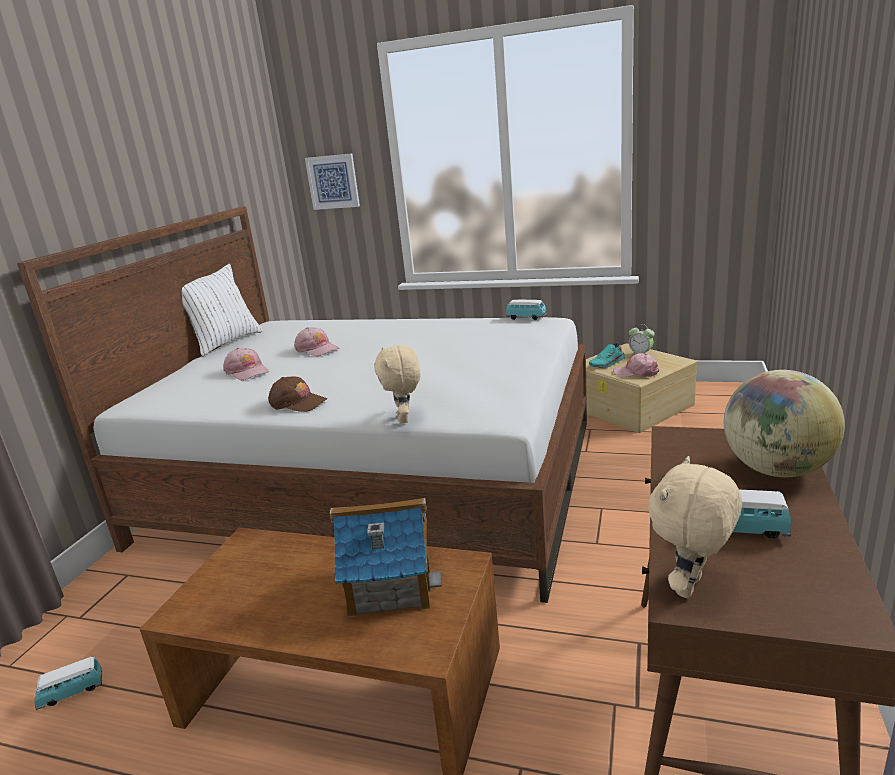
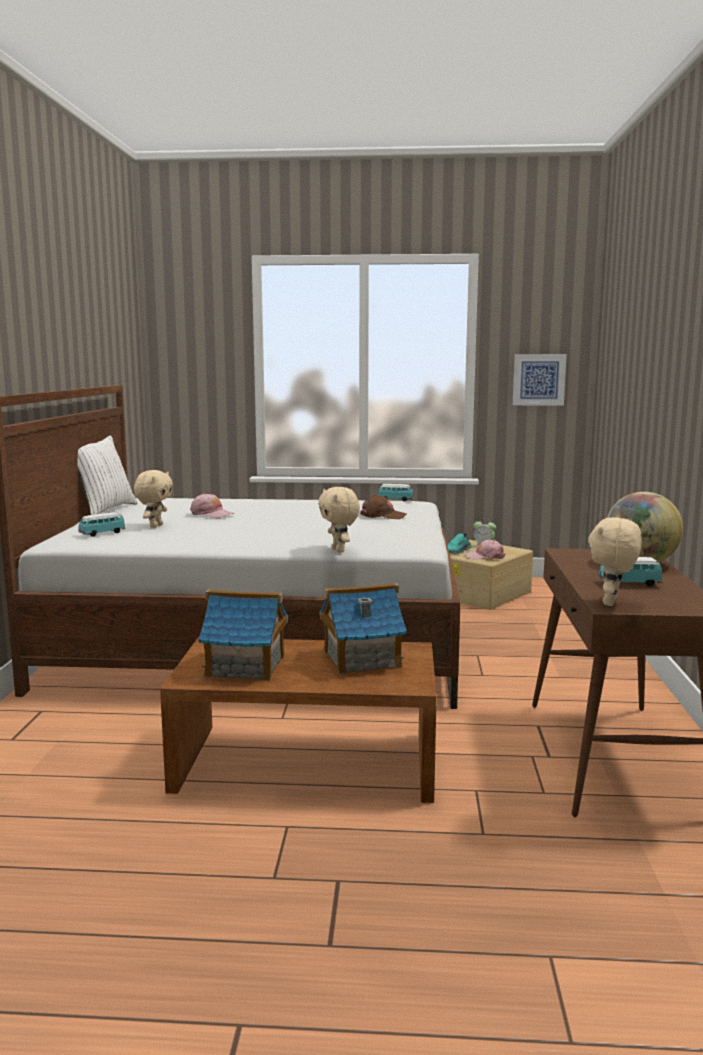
camera: 15 degrees left, 10 degrees down
(71, 692) = (45, 782): toy car -> toy car (102, 534)
(247, 371) = (155, 526): pink cap -> beige plush toy
(254, 590) = (246, 666): none -> toy house
(297, 403) = (231, 542): brown cap -> brown cap (383, 516)
(333, 182) = (192, 374): picture -> picture (538, 379)

